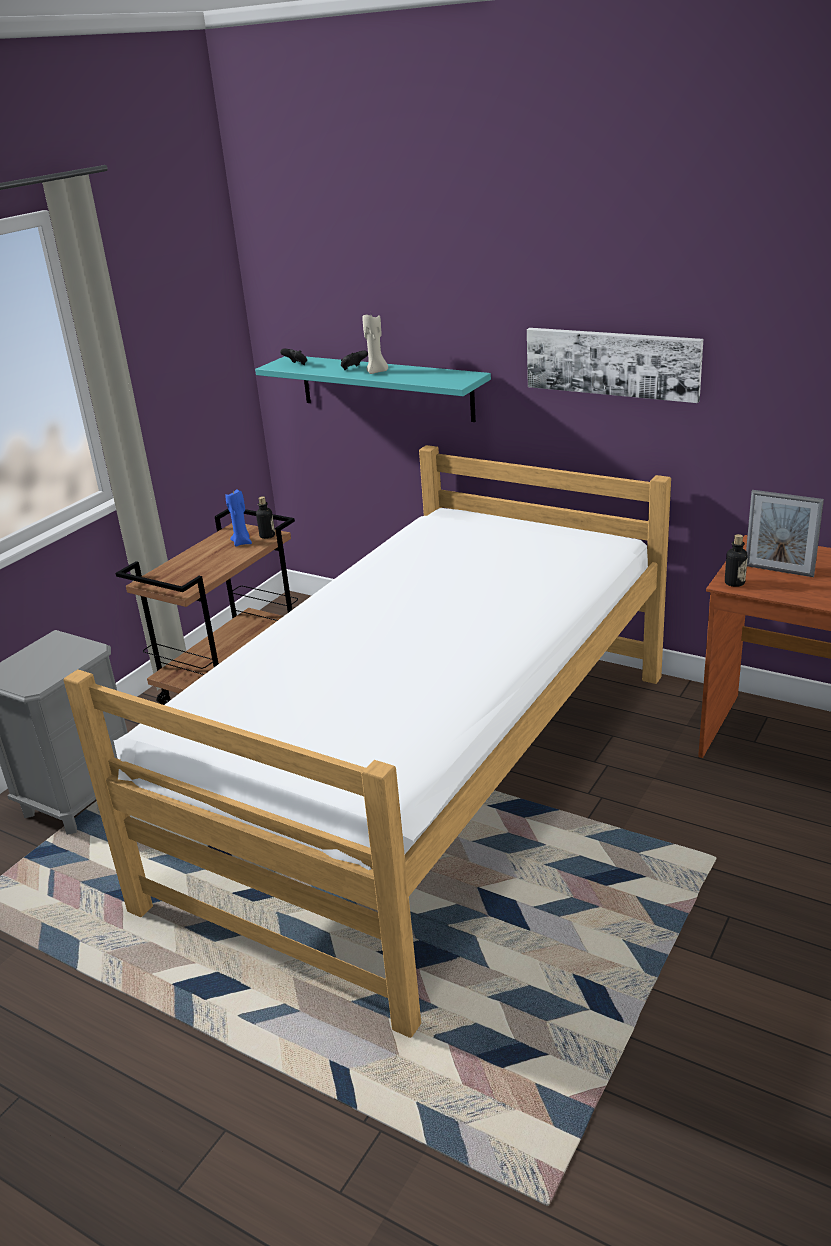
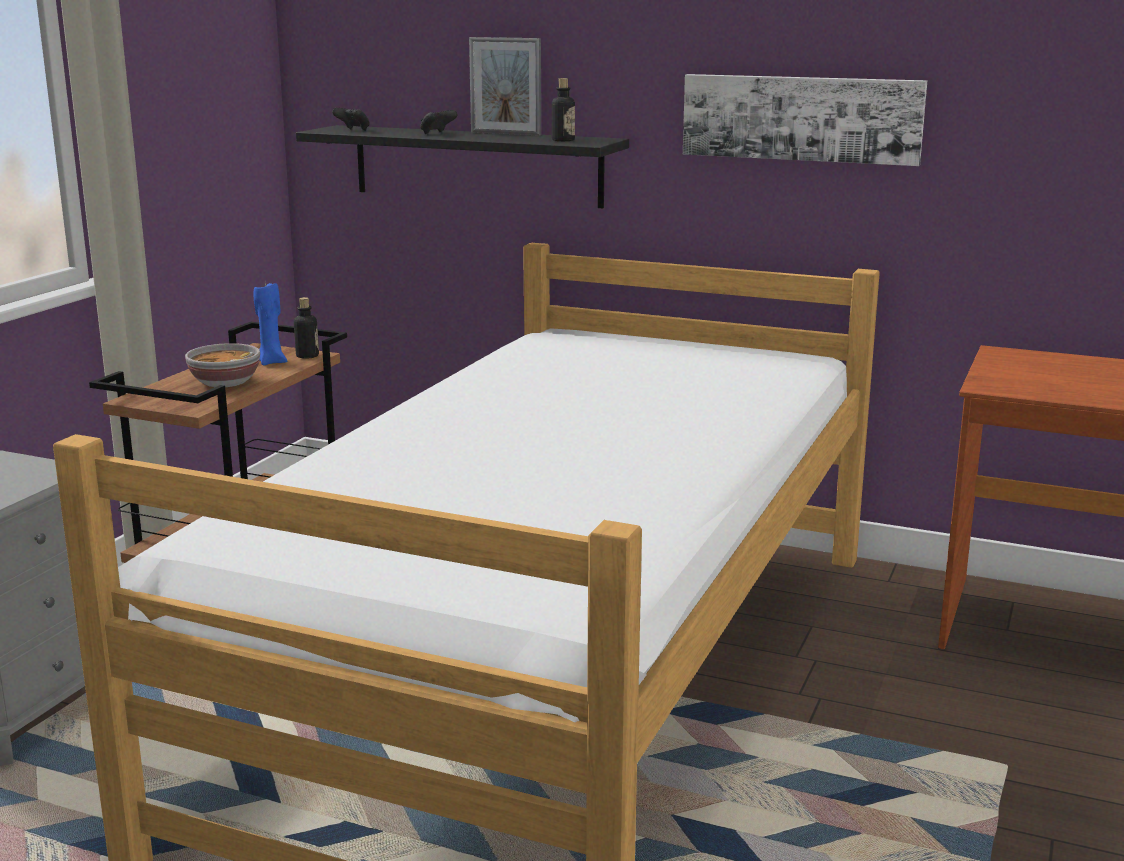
camera: 10 degrees left, 10 degrees down
(207, 565) = (224, 383): none -> bowl
(377, 372) = (471, 135): beige candle -> none
(385, 387) = (476, 165): turquoise shelf -> black shelf
(734, 583) = (995, 386): bottle -> bottle (563, 140)
(778, 570) = (1046, 376): picture frame -> picture frame (505, 133)

